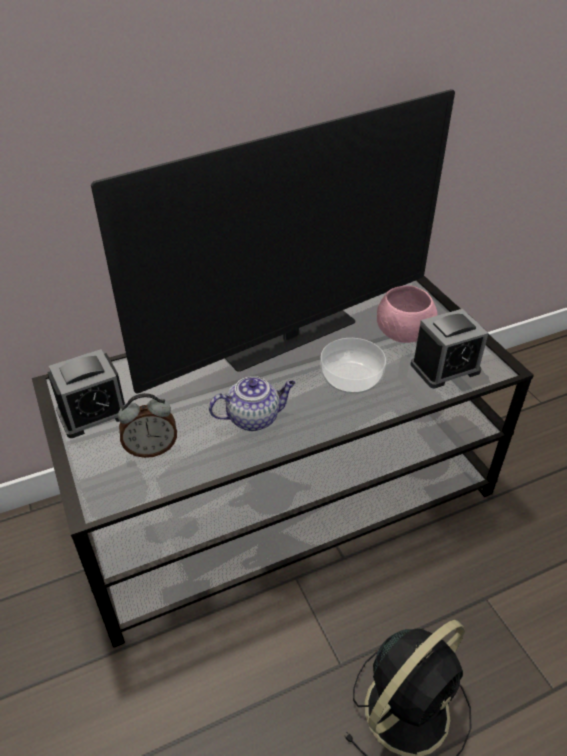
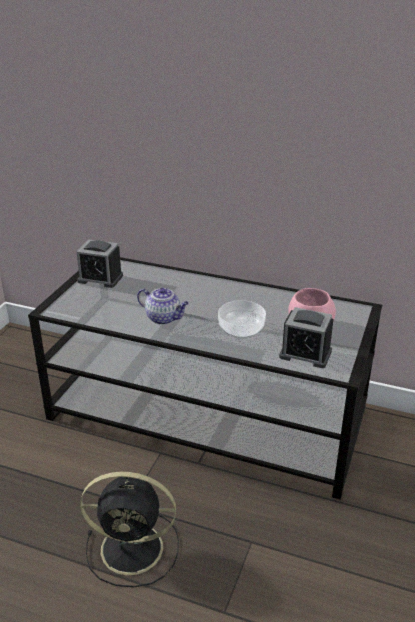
camera: 45 degrees right, 10 degrees down
(151, 449) = (102, 304): alarm clock -> none
(291, 340) = (240, 297): television -> none

